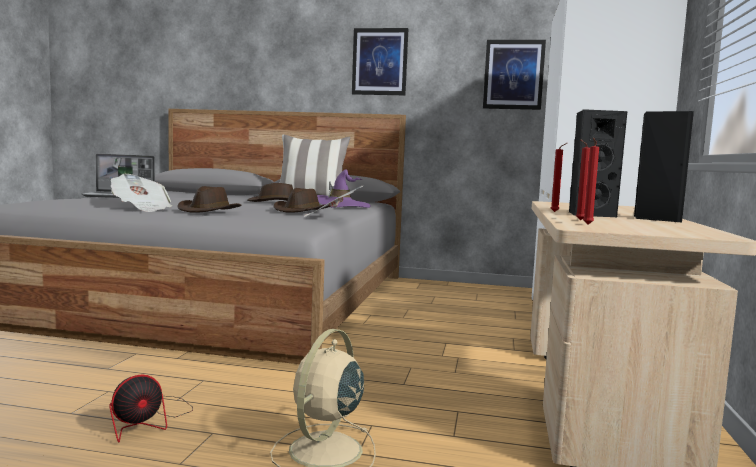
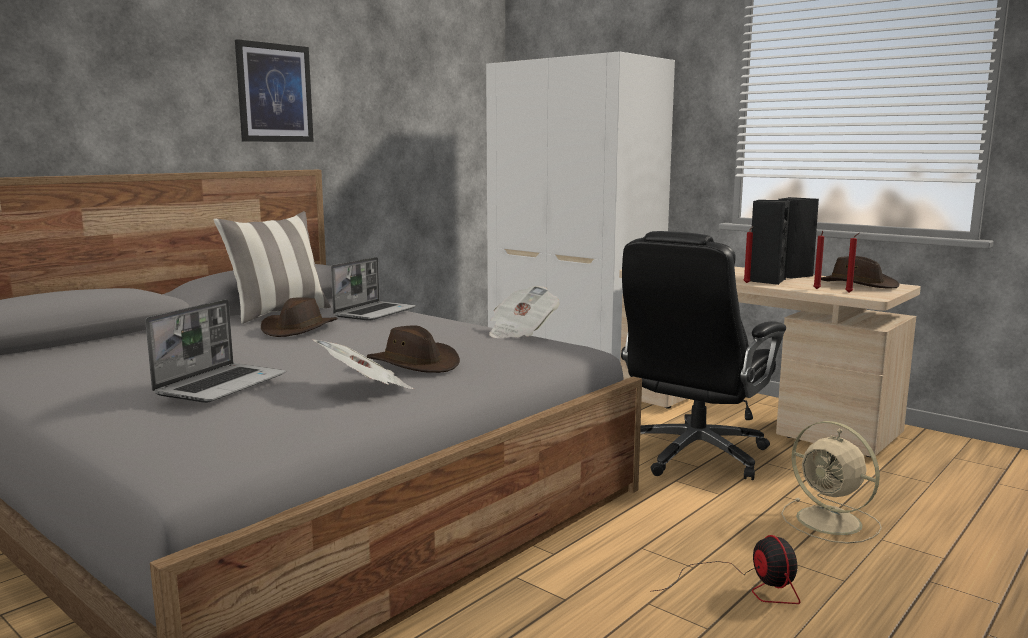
camera: 60 degrees left, 5 degrees up
(301, 211) = (440, 332): brown hat -> brown hat (857, 284)
(342, 206) = (375, 312): purple hat -> laptop
(431, 380) = (694, 455): none -> black office chair
(513, 75) = (419, 115): picture -> none

